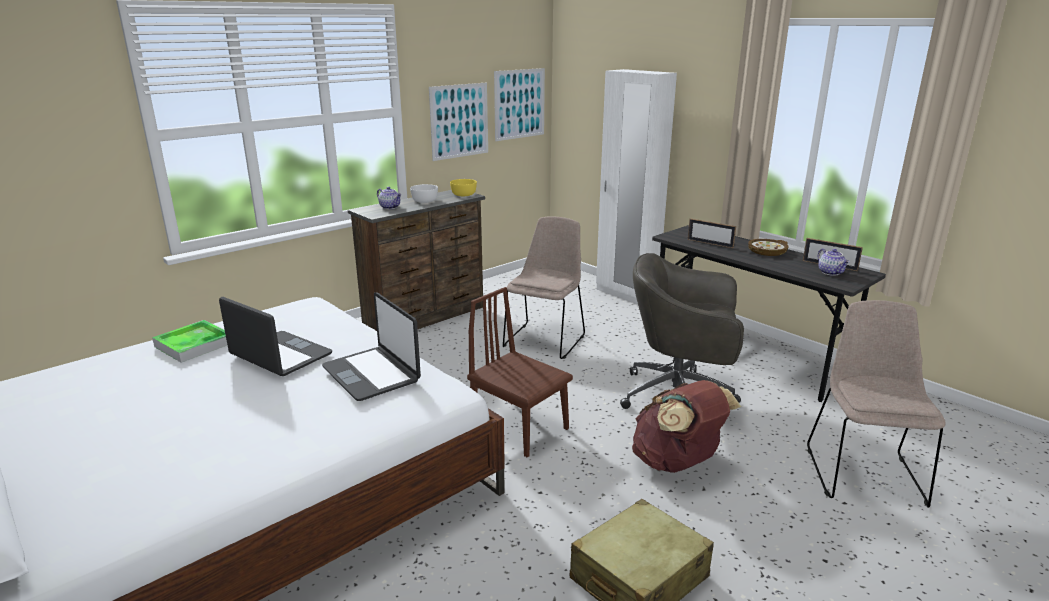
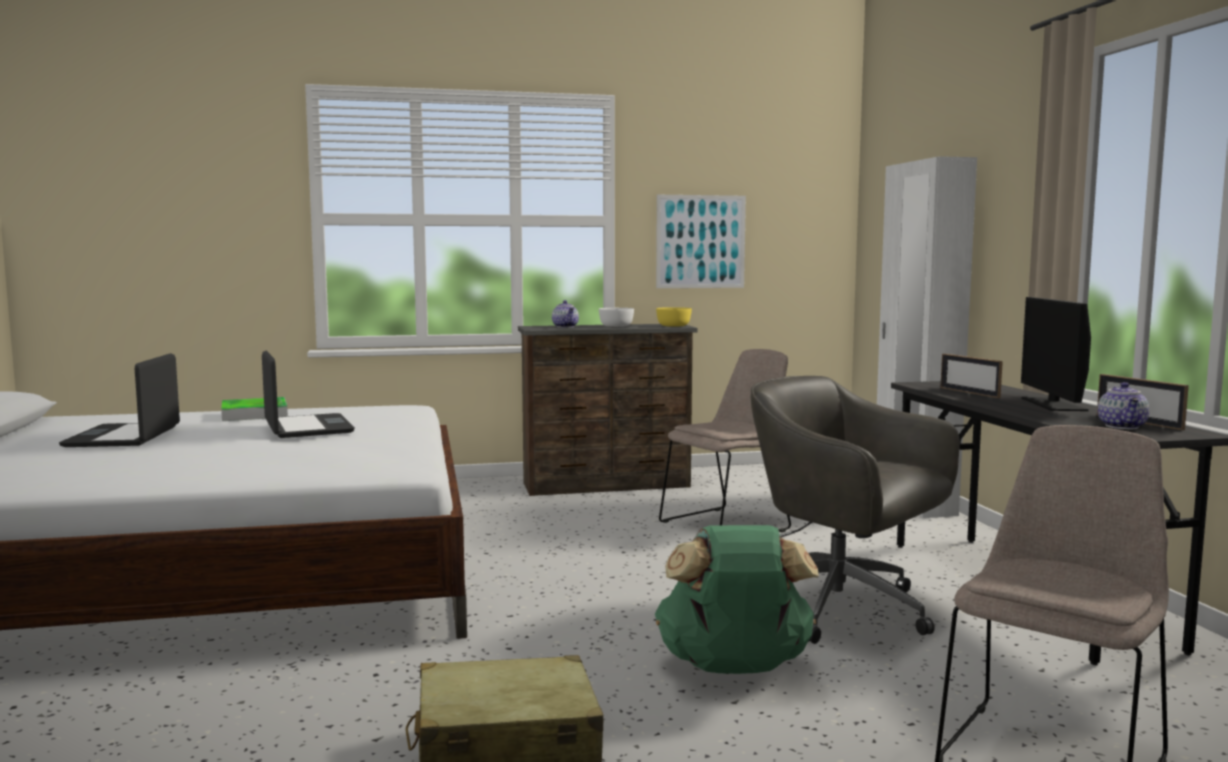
camera: 30 degrees right, 15 degrees down
(372, 374) = (356, 445): laptop -> laptop (125, 437)
(519, 104) = (799, 228): picture -> none
(519, 428) = (571, 590): brown chair -> none
(677, 463) = (734, 668): brown backpack -> green backpack
(767, 251) = (1053, 404): bowl -> monitor

